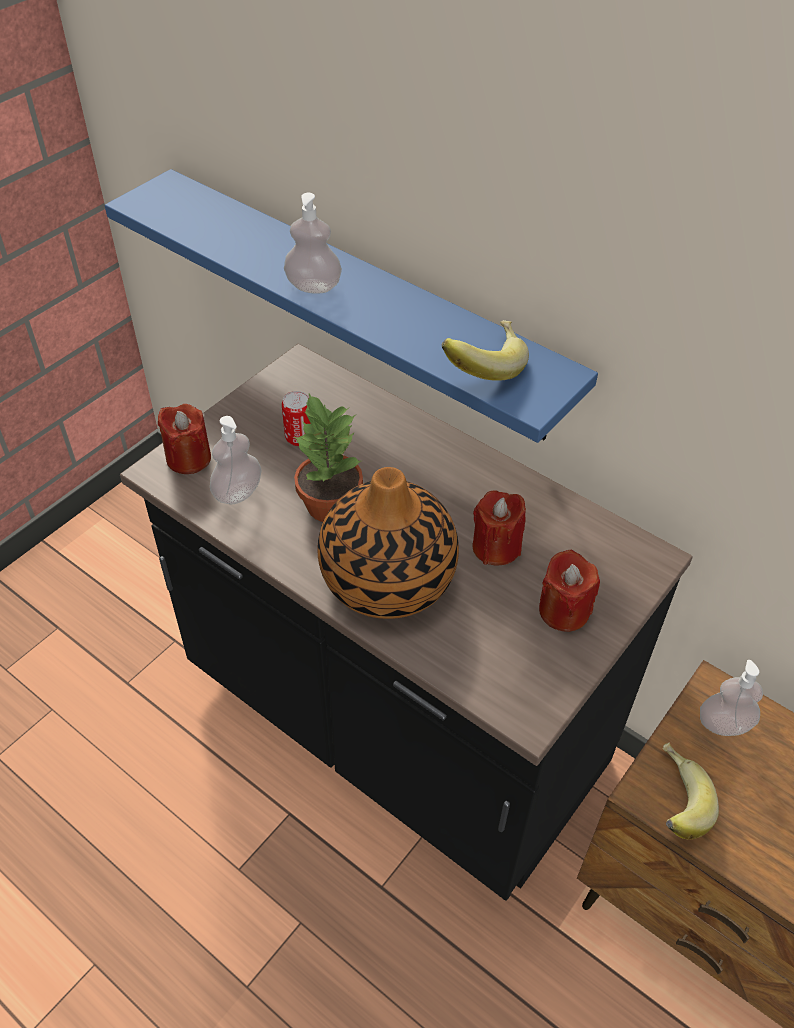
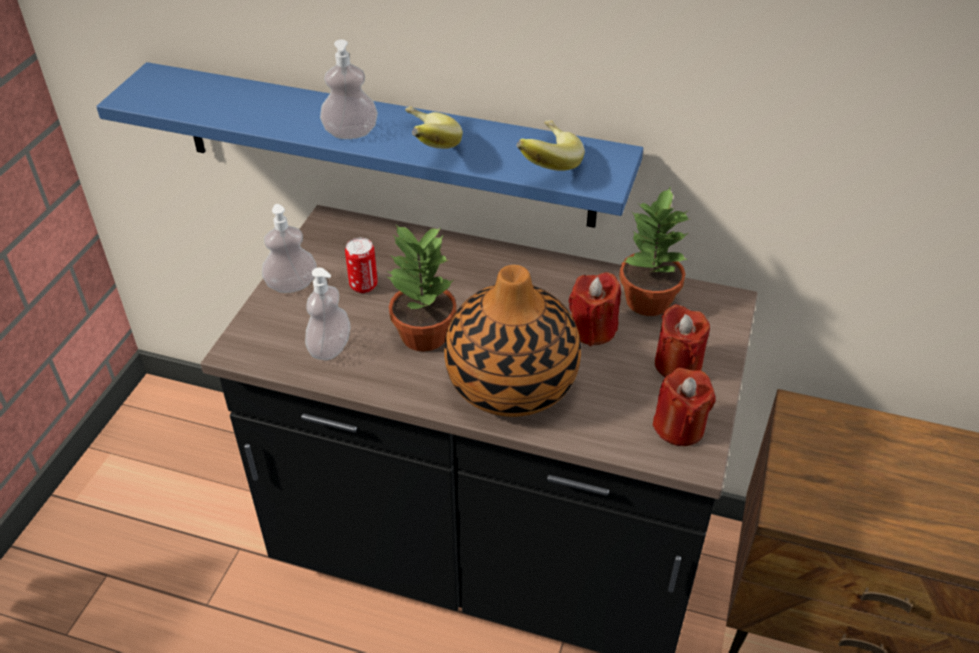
camera: 20 degrees left, 5 degrees down
(188, 458) = (264, 331): red candle -> red candle (679, 427)
(567, 533) = (647, 301): none -> potted plant
(672, 802) = (810, 511): banana -> banana (424, 148)
(723, 724) = (819, 435): soap dispenser -> soap dispenser (292, 285)

